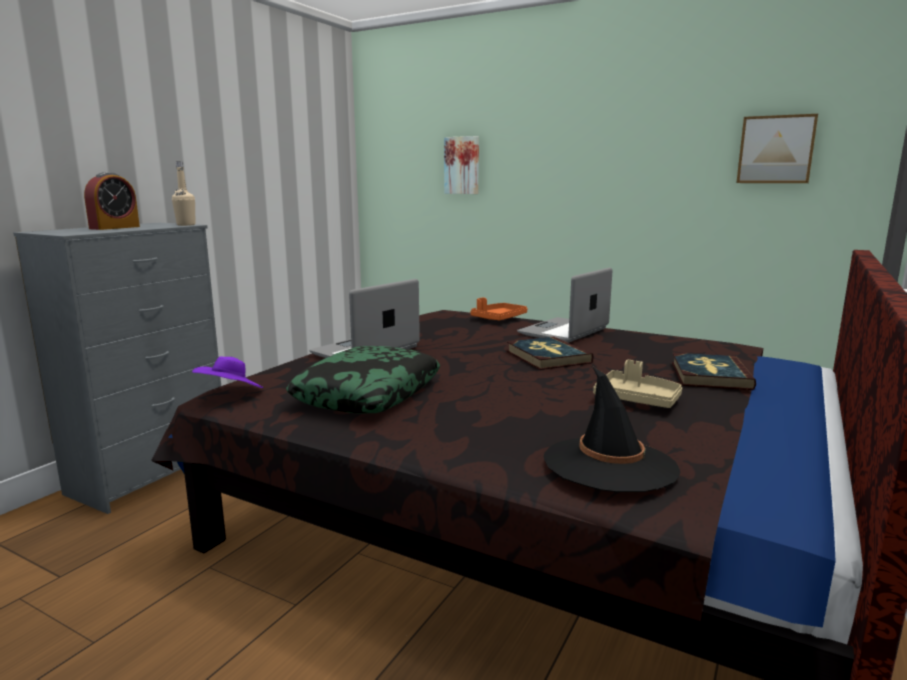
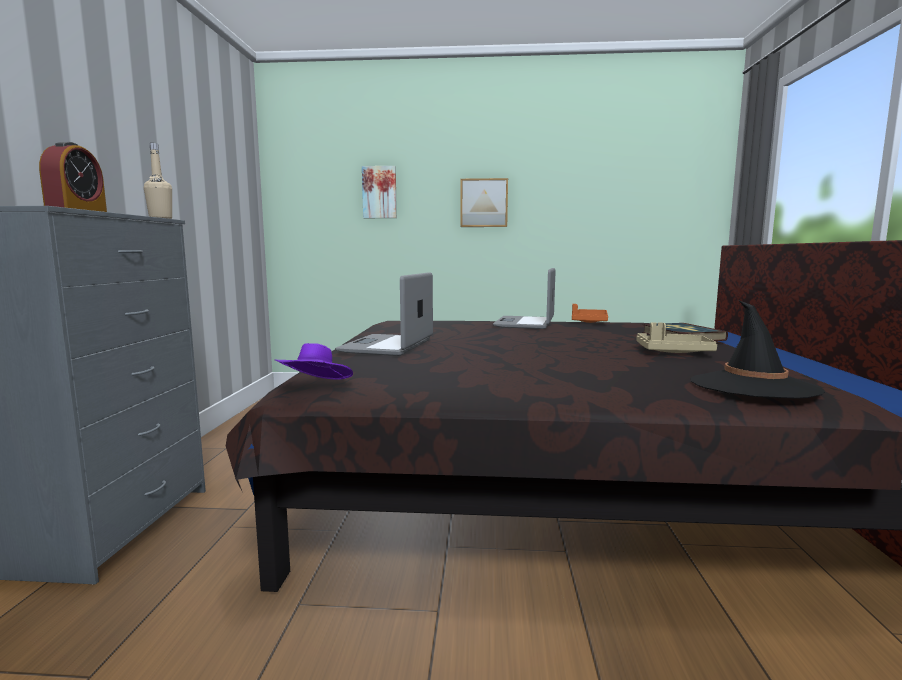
camera: 25 degrees left, 5 degrees down
(368, 394) = (461, 371): pillow -> none
(498, 318) = (455, 320): orange tray -> orange tray (589, 322)
(547, 357) = (550, 337): book -> none
(776, 149) = (640, 181): picture -> picture (484, 203)

